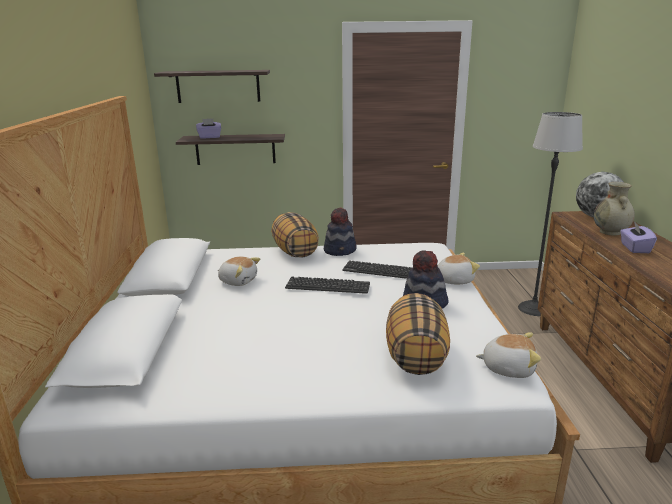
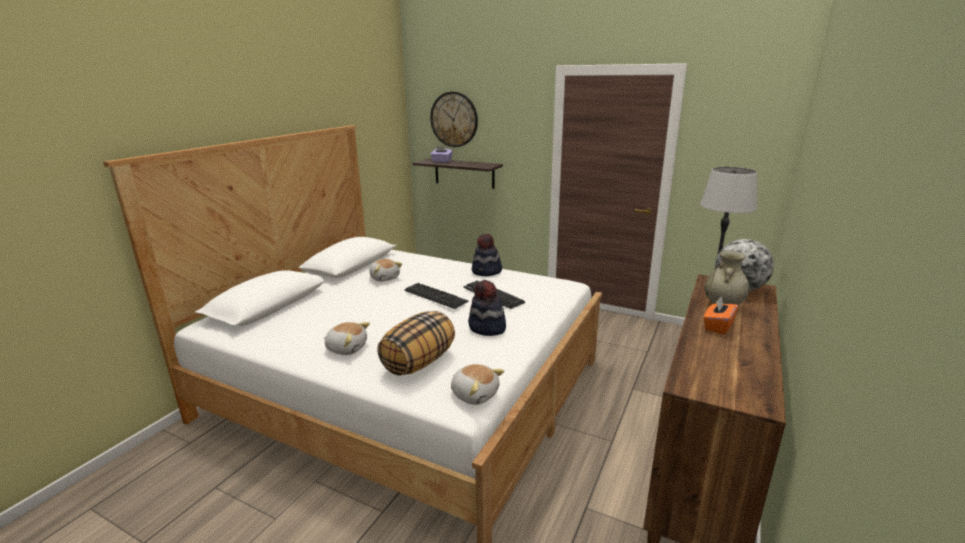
camera: 30 degrees right, 0 degrees up
(218, 86) = (454, 119): shelf -> wall clock
(294, 252) = (452, 265): pillow -> none
(453, 280) = (541, 316): plush toy -> plush toy (347, 348)
(634, 248) = (718, 326): purple tissue box -> orange tissue box

